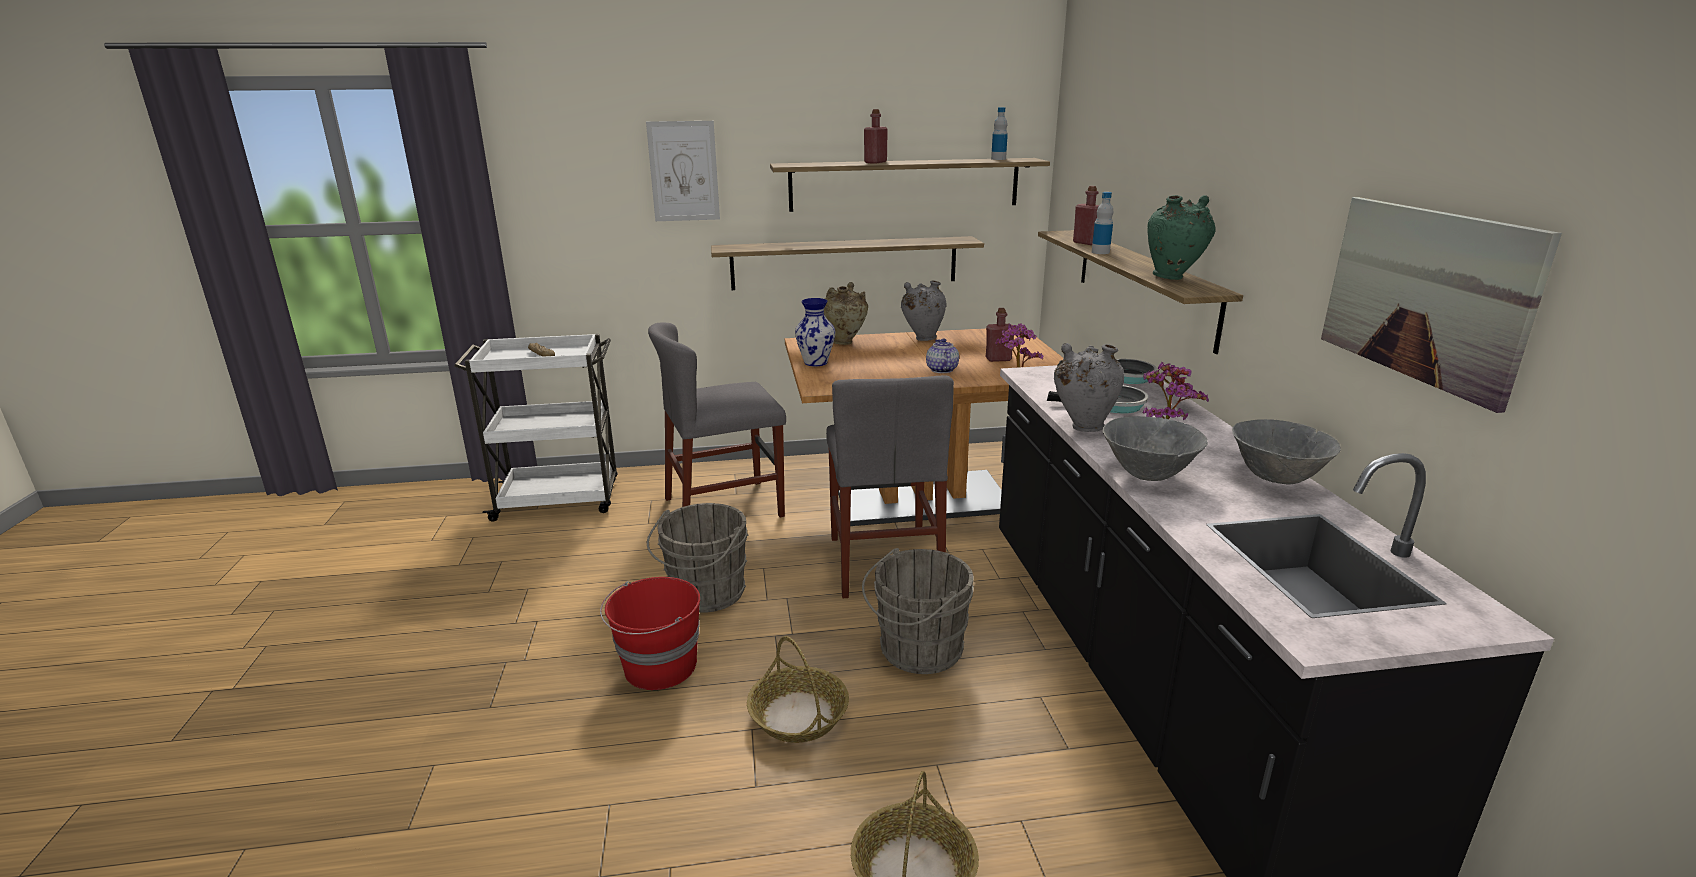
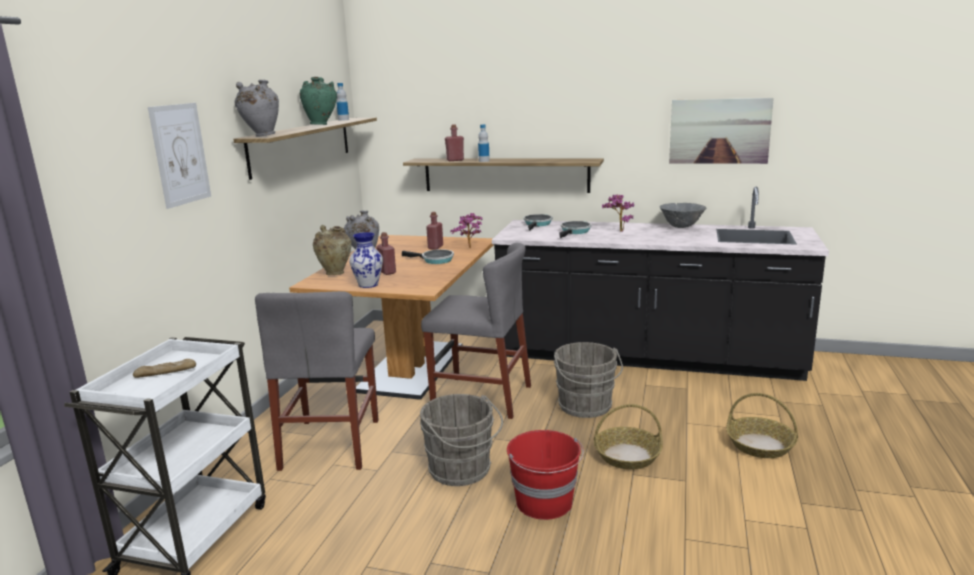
camera: 65 degrees left, 5 degrees down
(844, 263) = (282, 216): shelf -> none
(875, 162) = (299, 128): red bottle -> red bottle (387, 272)
(941, 370) = (435, 260): teapot -> frying pan
(1083, 426) = (598, 239): grey vase -> grey vase (261, 136)
(1149, 475) = (665, 240): grey bowl -> none
(1173, 277) = (559, 160): green vase -> green vase (321, 124)

